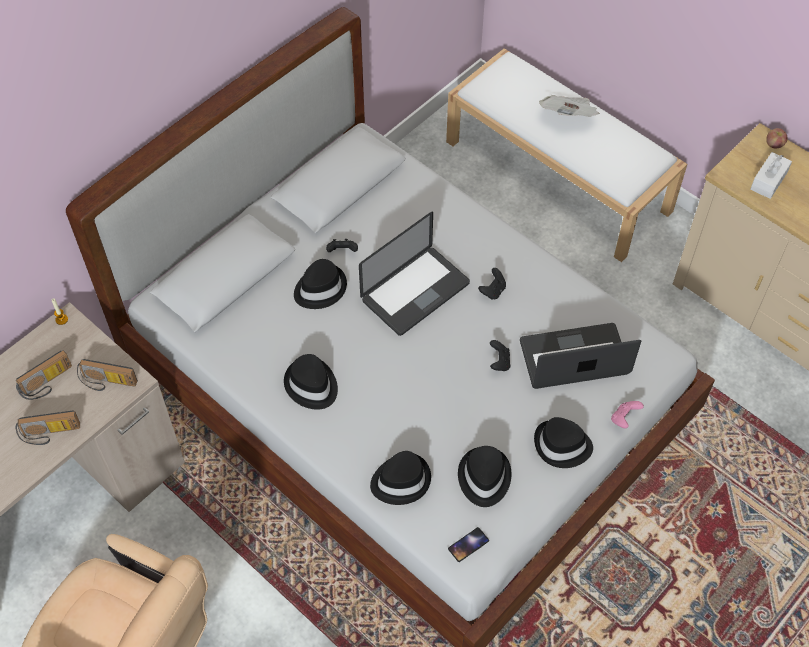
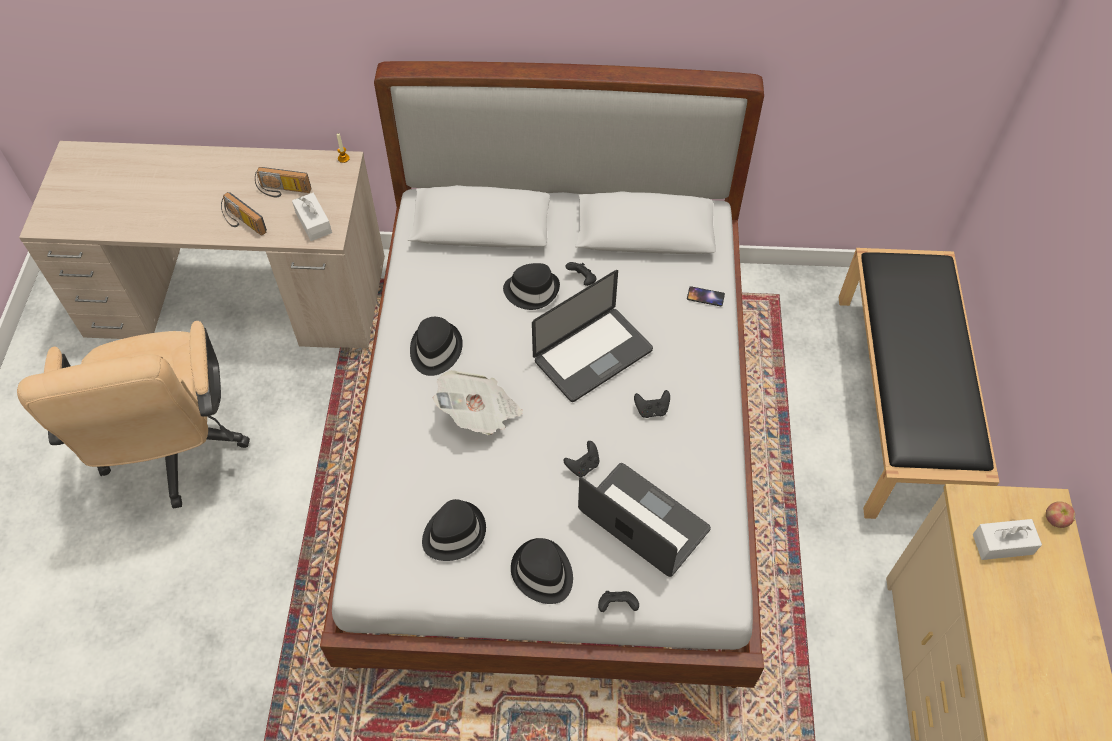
camera: 50 degrees right, 0 degrees up
(107, 383) = (313, 223): radio -> white tissue box
(400, 480) = (399, 473): black hat -> none
(415, 292) = (593, 355): laptop -> laptop turned 45 degrees counterclockwise
(468, 545) = (380, 566): phone -> phone (705, 297)
(559, 176) = (900, 404): white bench -> black bench
(568, 117) = (932, 349): newspaper -> newspaper (479, 413)
(624, 419) = (617, 605): pink game controller -> black game controller

